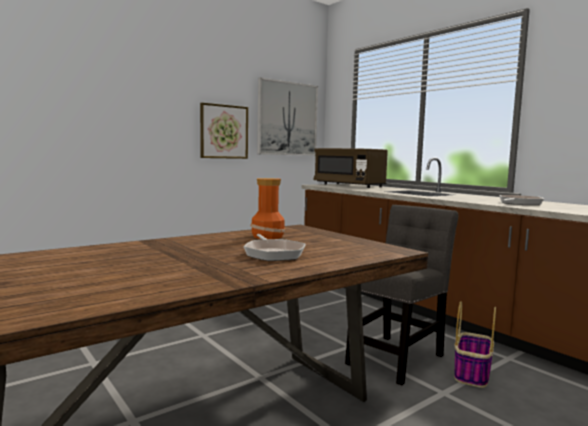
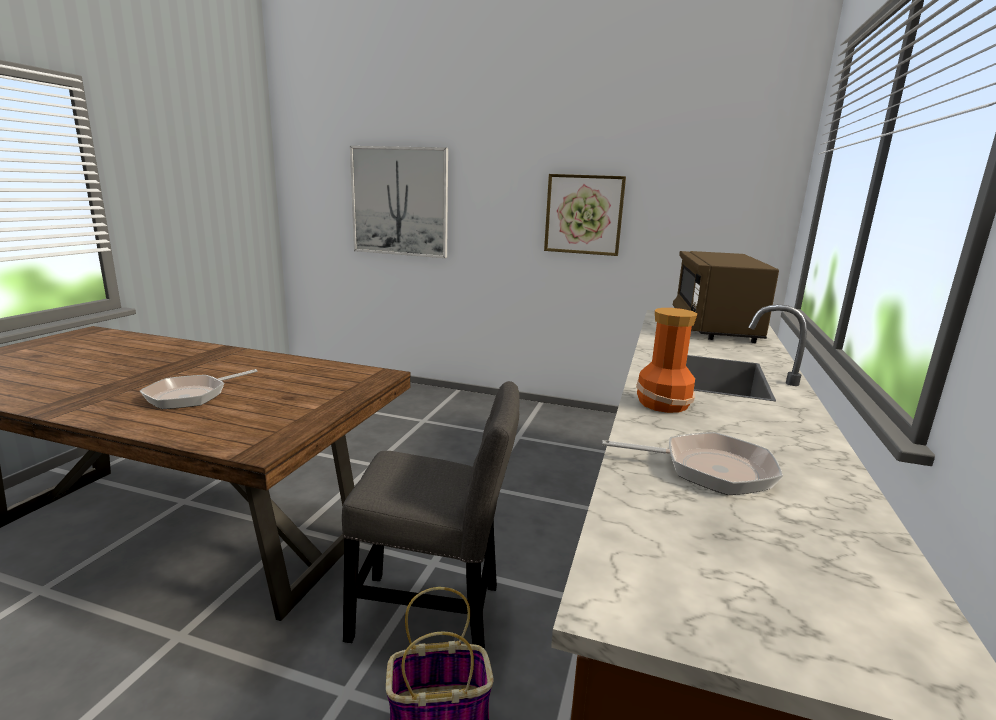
camera: 55 degrees right, 10 degrees up
(267, 236) = (295, 375): vase -> vase (662, 403)
(287, 119) = (708, 192): picture -> picture (399, 202)

